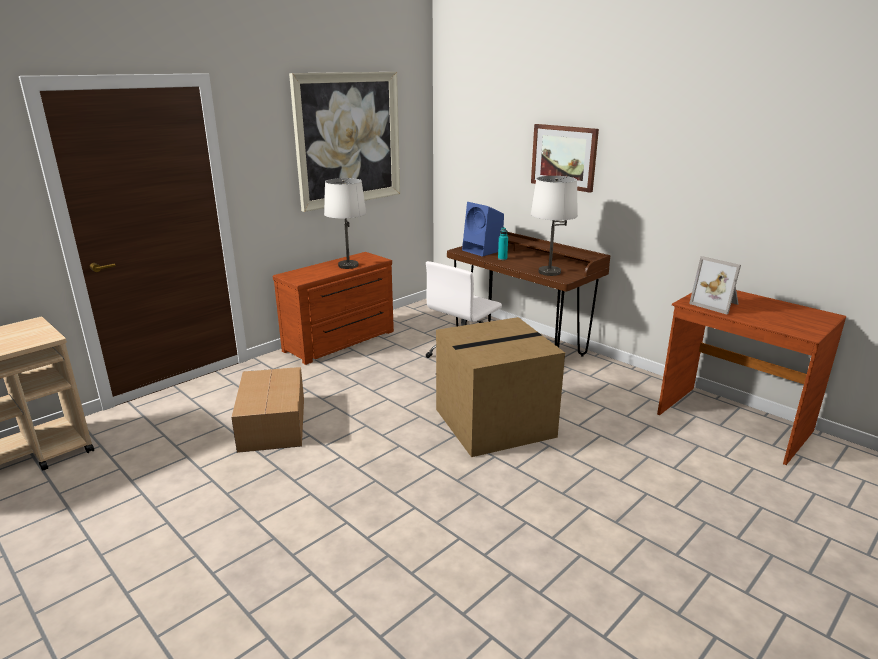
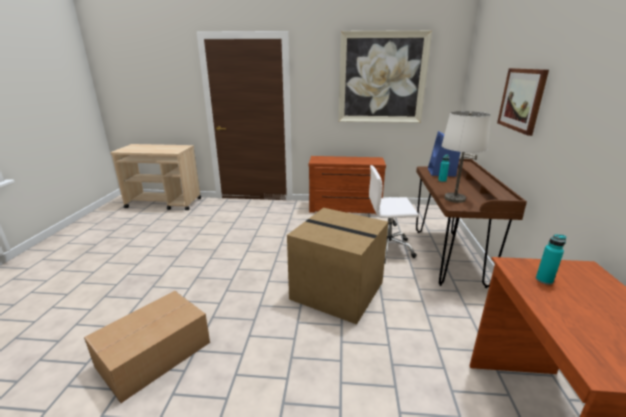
camera: 50 degrees right, 0 degrees up
(273, 422) = (250, 230): cardboard box -> cardboard box (156, 353)
(348, 265) = (354, 161): white table lamp -> none
(716, 304) = (544, 280): picture frame -> turquoise bottle

